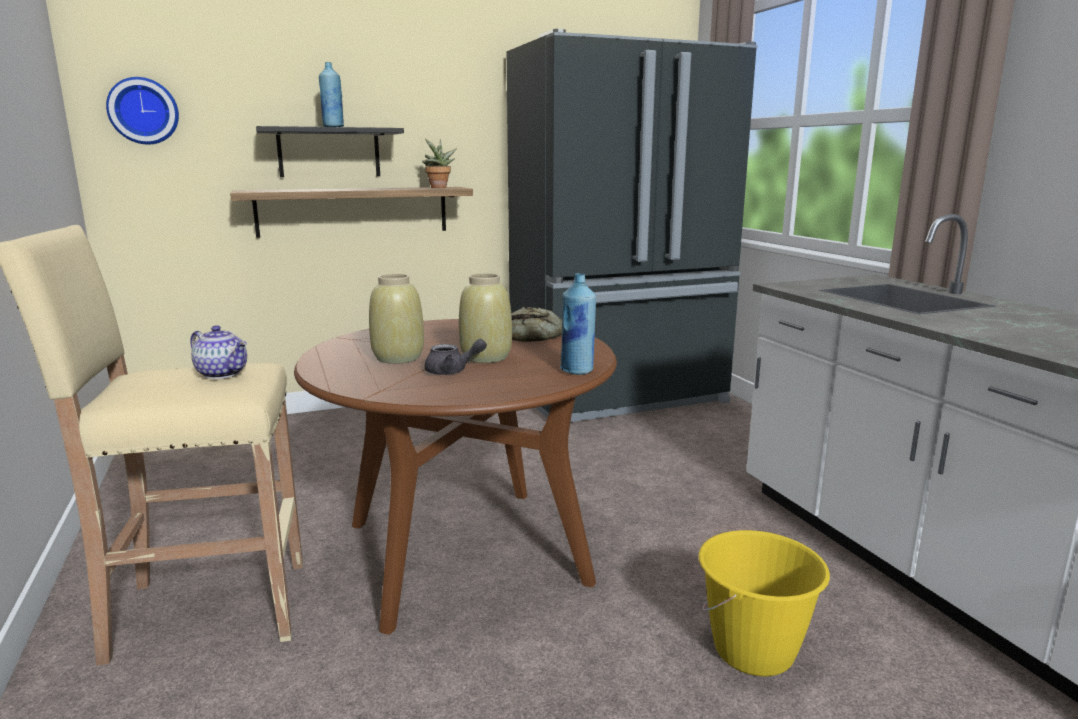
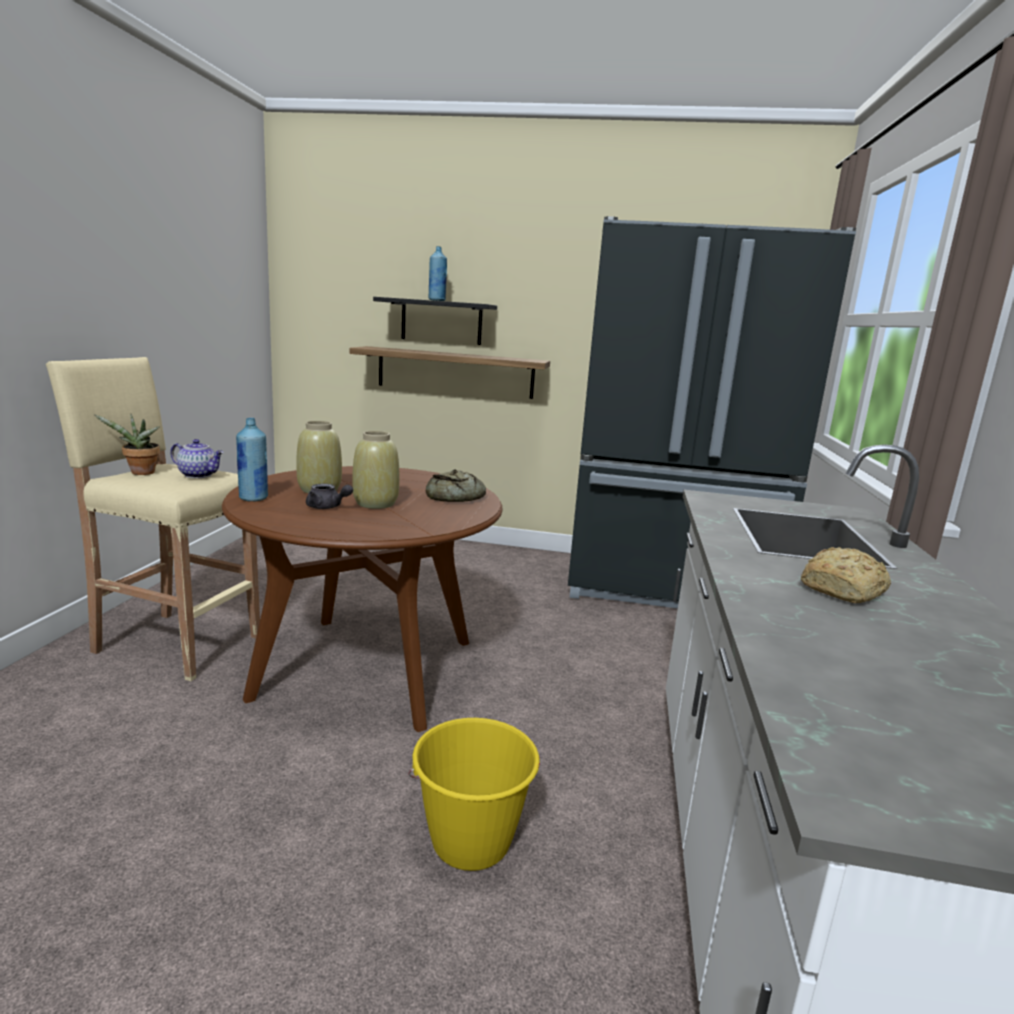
camera: 30 degrees right, 0 degrees up
(144, 111) = (315, 282): wall clock -> none
(223, 373) = (199, 475): teapot -> teapot turned 45 degrees counterclockwise
(439, 187) = (521, 359): potted plant -> potted plant (140, 473)
(577, 371) = (410, 530): blue bottle -> blue bottle (253, 498)
(1018, 324) = (844, 590): none -> bread

